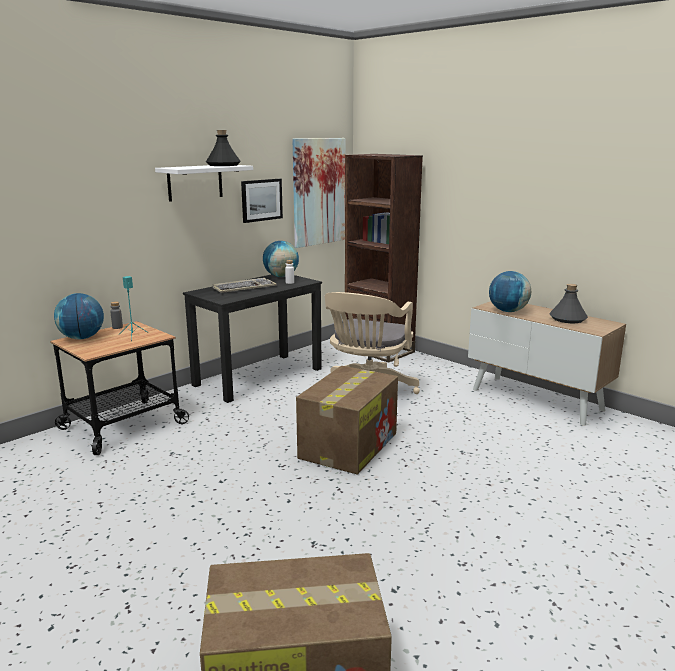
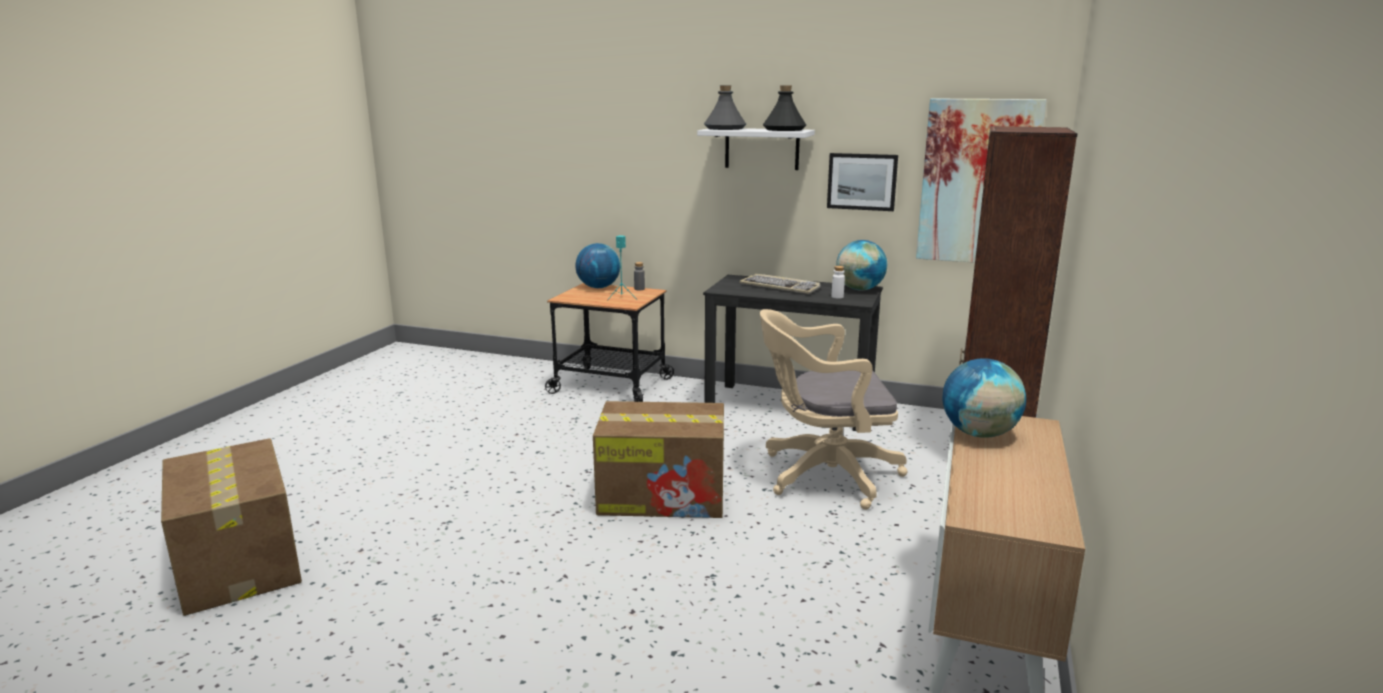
camera: 65 degrees right, 0 degrees up
(567, 319) = (1014, 485): grey bottle -> grey bottle (725, 129)

